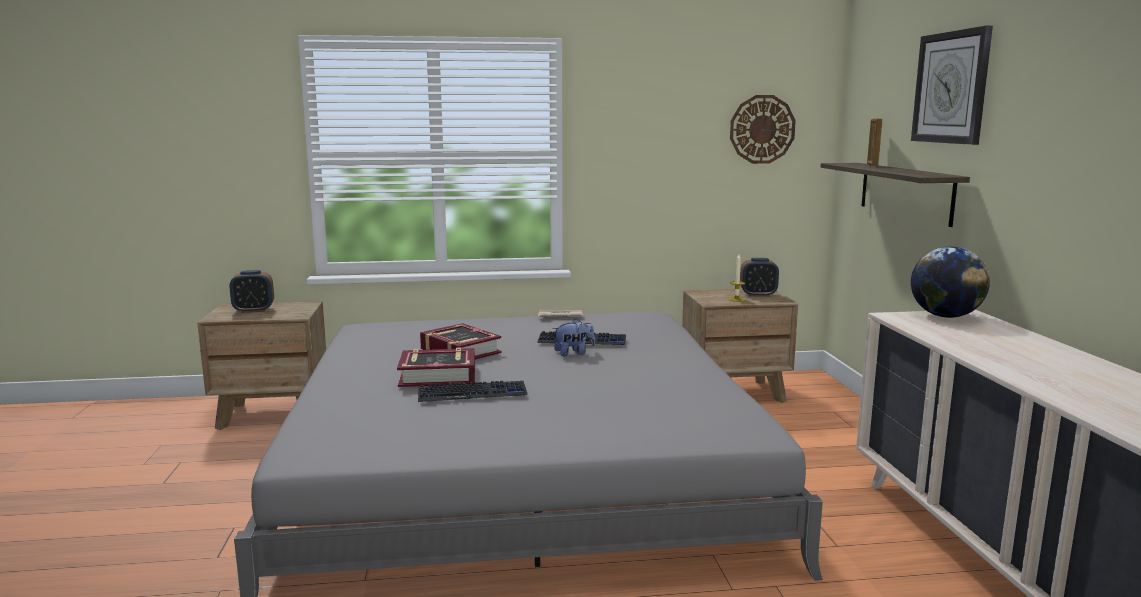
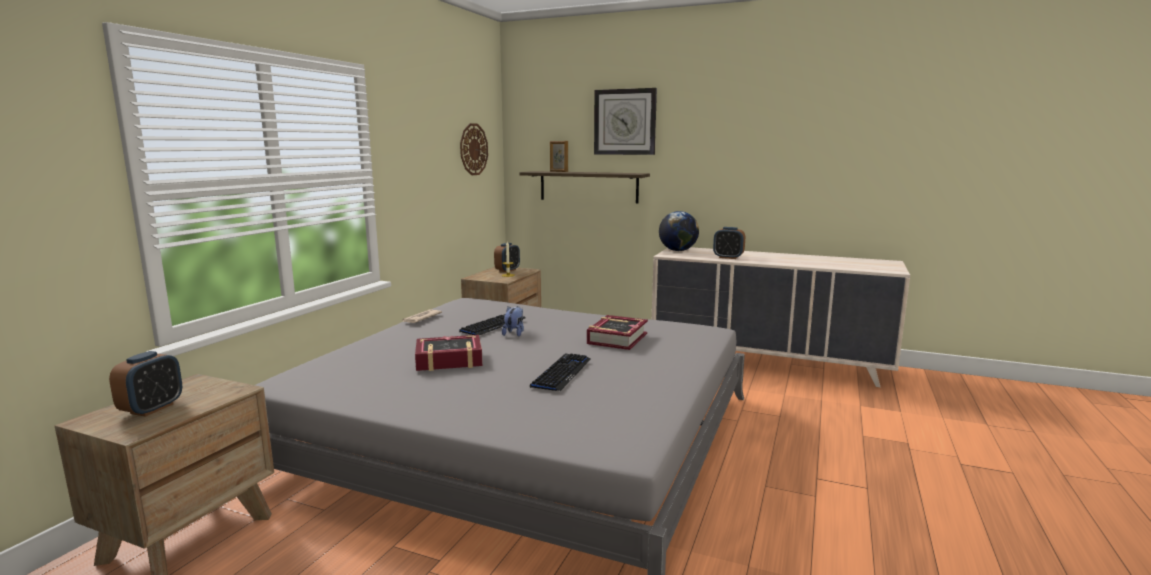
camera: 60 degrees left, 0 degrees up
(438, 376) = (503, 376): book -> book (617, 338)
(972, 344) = (728, 257): none -> alarm clock

